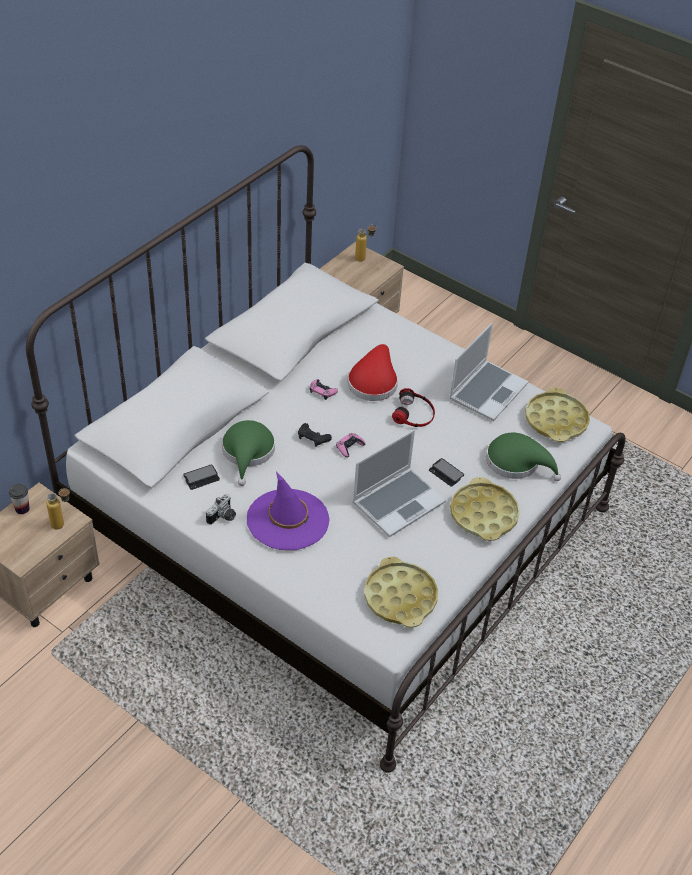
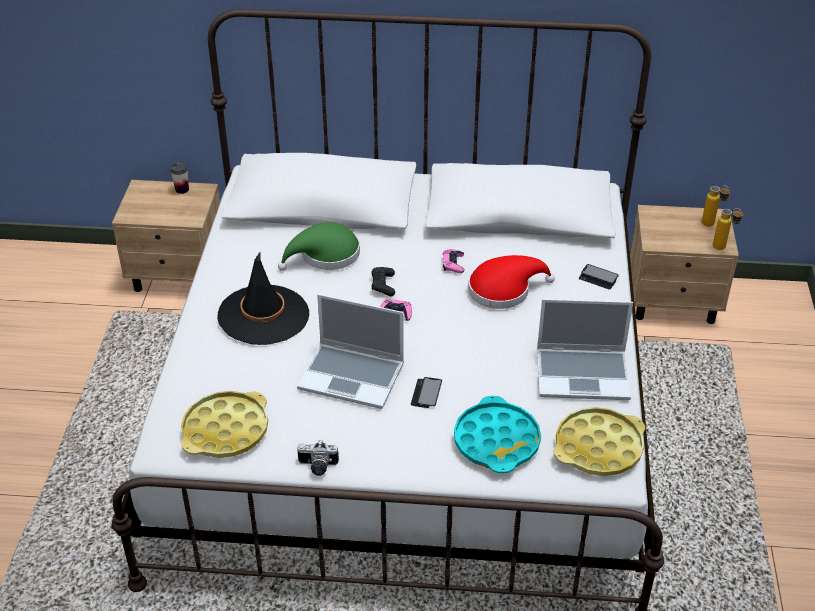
camera: 60 degrees right, 5 degrees down
(63, 524) = (183, 216): bottle -> bottle (723, 249)
(201, 478) = (269, 244): phone -> phone (598, 278)
(223, 517) = (233, 277): camera -> camera (317, 467)
(288, 520) = (263, 315): purple hat -> black hat
(414, 413) = (489, 336): headphones -> none
(483, 514) = (393, 446): yellow tray -> none
(516, 462) = (496, 441): green hat -> turquoise tray

